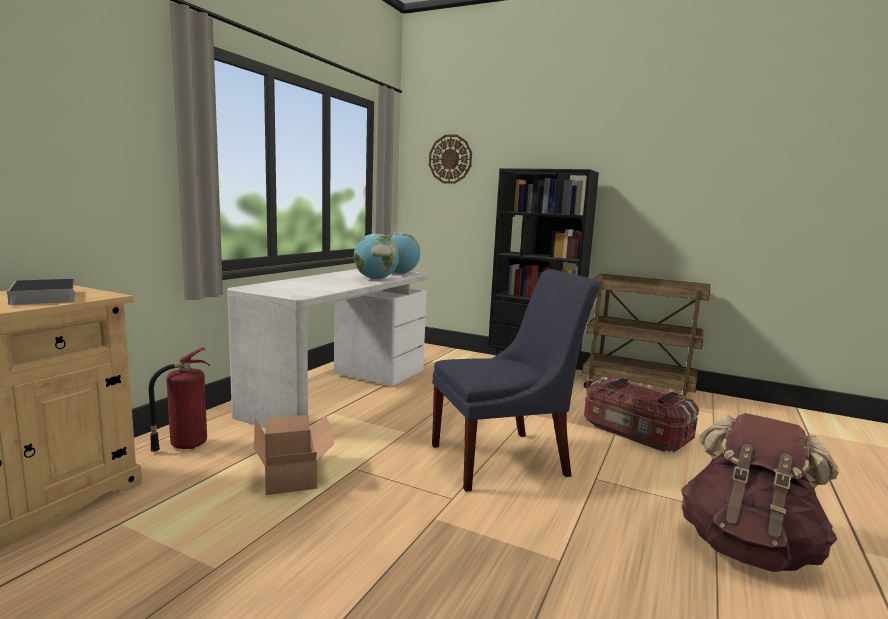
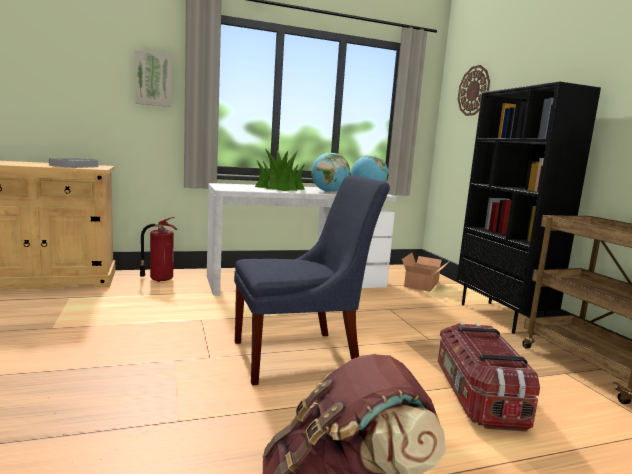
camera: 45 degrees right, 0 degrees up
(118, 134) = (153, 79): none -> picture
(293, 472) = (170, 308): cardboard box -> cardboard box (423, 284)
(320, 282) = (279, 188): none -> potted plant
(505, 459) = (301, 356): blue chair -> blue chair turned 45 degrees counterclockwise

